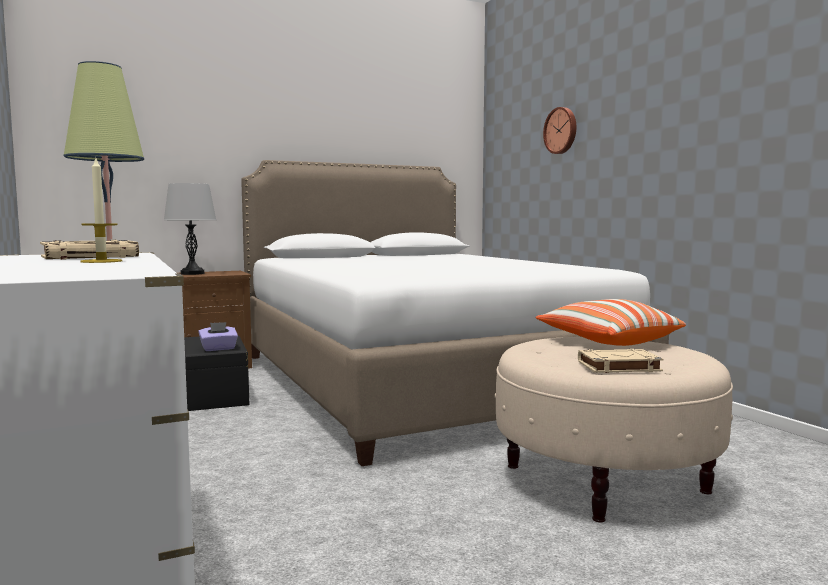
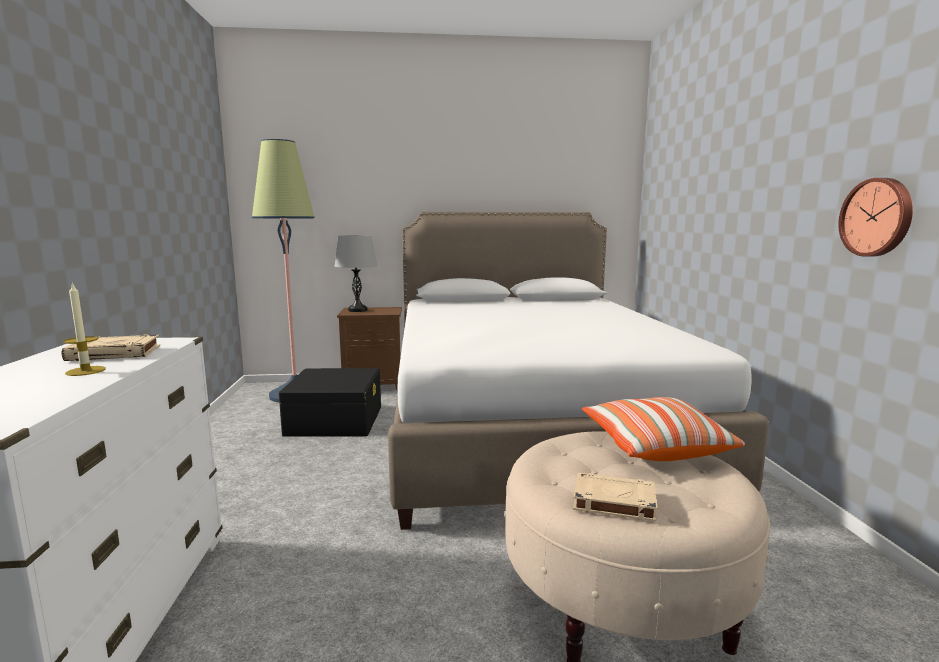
camera: 20 degrees right, 5 degrees up
(218, 349) = (345, 386): purple tissue box -> none
(561, 130) = (705, 179): wall clock -> wall clock (877, 217)

